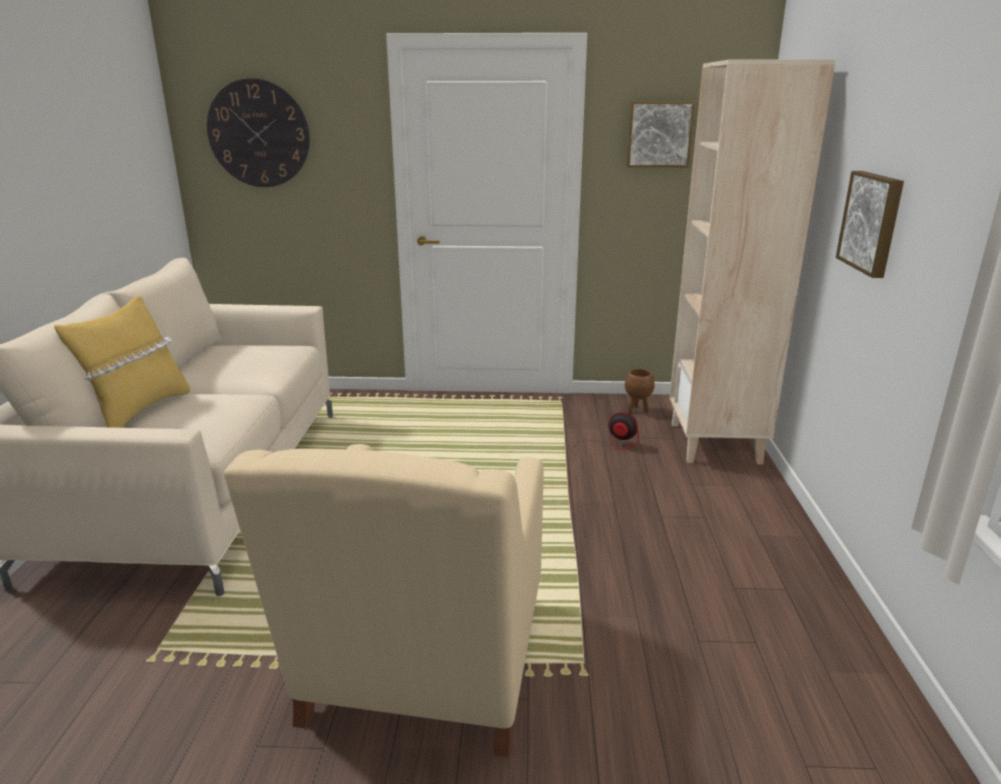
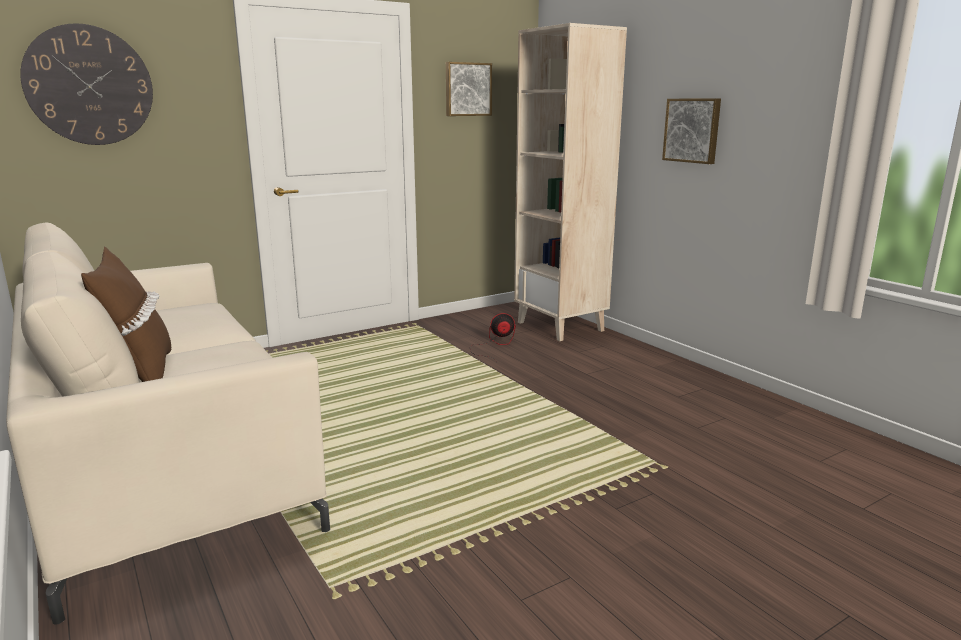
camera: 35 degrees left, 5 degrees down
(138, 411) = (141, 375): yellow pillow -> brown pillow
(423, 667) = (565, 505): beige armchair -> none
(637, 410) = (482, 319): brown planter -> none

